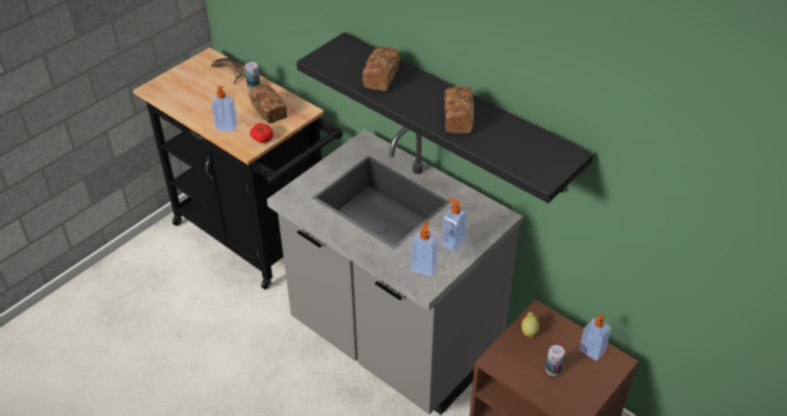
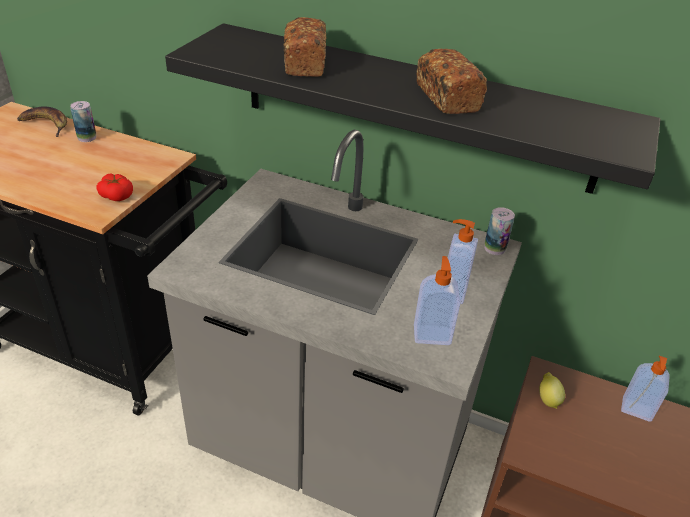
camera: 20 degrees left, 5 degrees down
(226, 128) = (57, 189): soap dispenser -> none
(269, 111) = (117, 162): bread -> none
(553, 370) = (606, 447): can -> can (494, 248)

